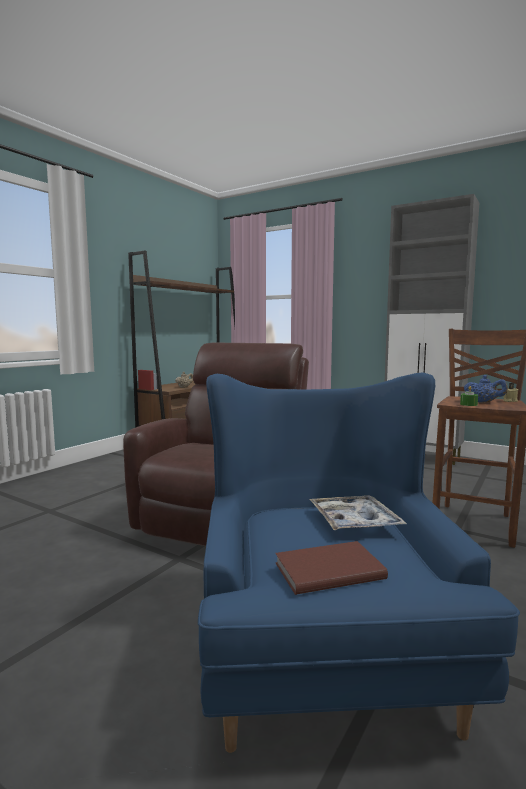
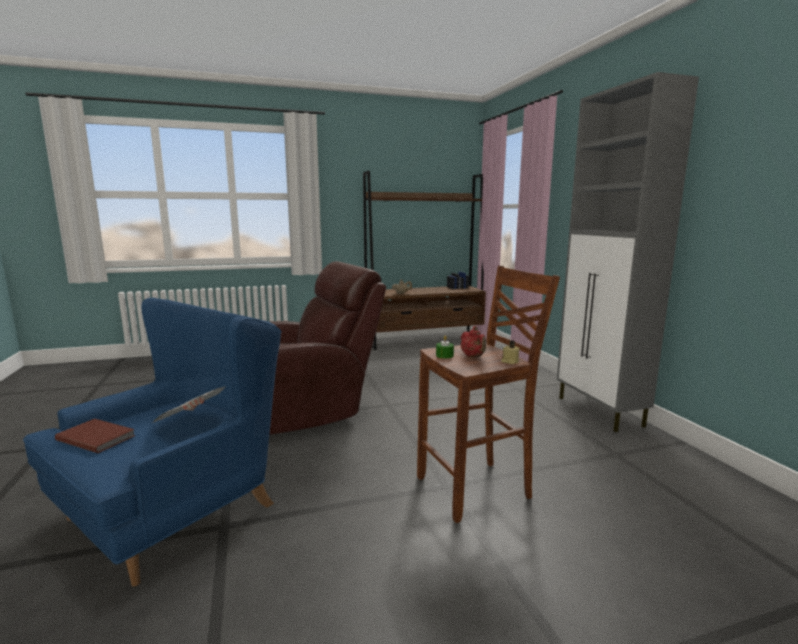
camera: 40 degrees right, 5 degrees up
(354, 521) = (191, 422): tray -> newspaper
(484, 402) = (473, 357): blue teapot -> red teapot

